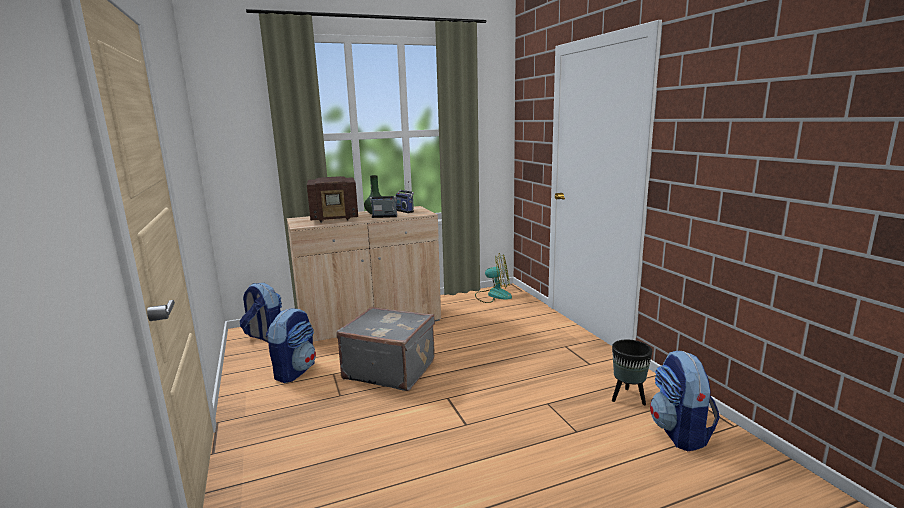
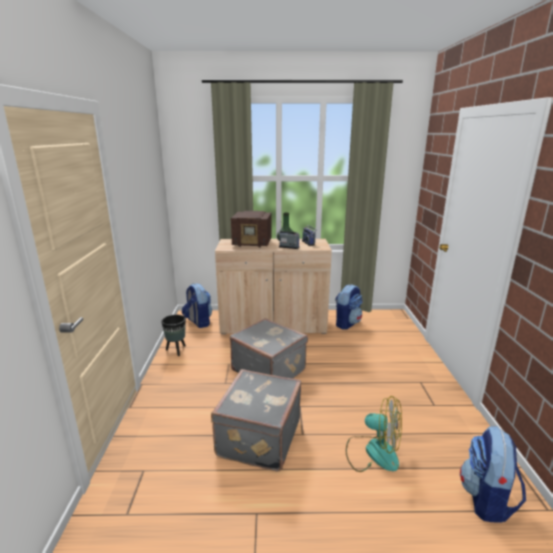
camera: 20 degrees right, 5 degrees up
(295, 371) = (205, 355): backpack -> backpack (347, 323)
(413, 442) = (257, 437): none -> grey suitcase
(493, 295) = (381, 318): fan -> fan (373, 452)
(628, 398) = (453, 449): black planter -> black planter (176, 350)

